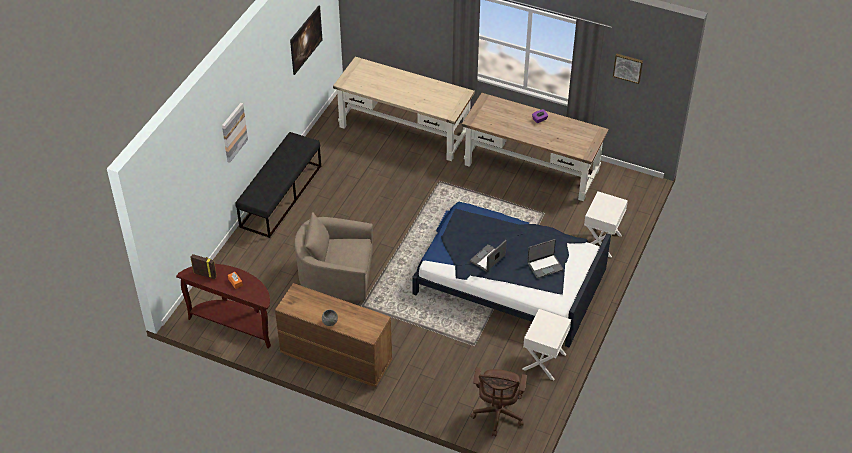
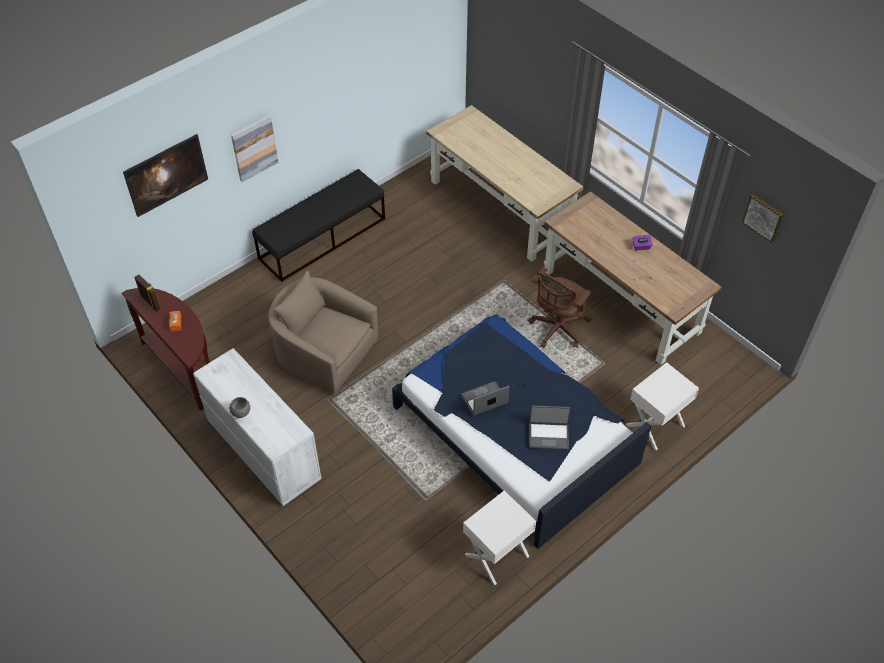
camera: 25 degrees right, 5 degrees up
(306, 48) = (400, 77): picture -> picture (169, 186)
(335, 357) = (263, 450): brown dresser -> white dresser
(498, 415) = (401, 602): brown office chair -> brown office chair (557, 329)

